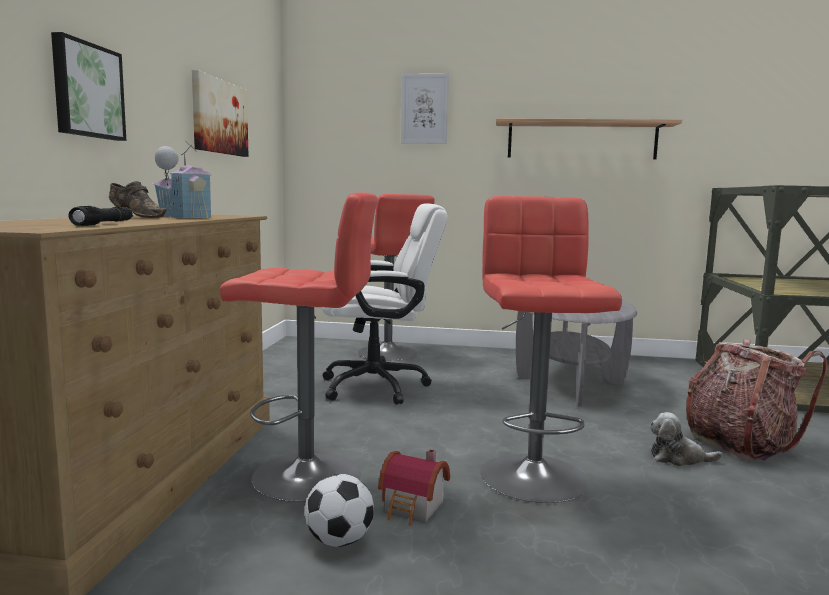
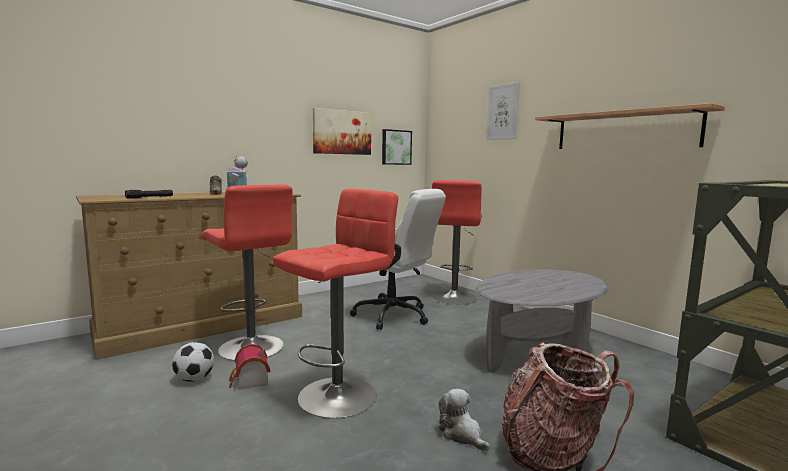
camera: 45 degrees right, 0 degrees up
(86, 90) = (217, 130): picture -> picture (396, 147)

